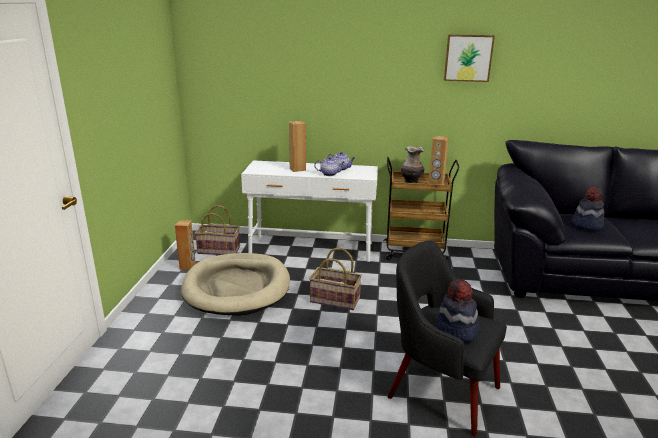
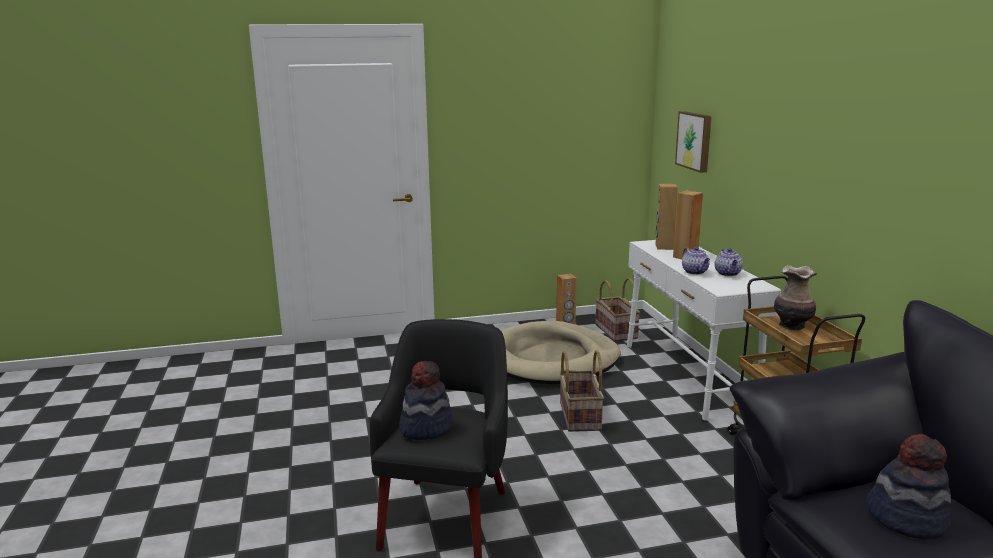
camera: 70 degrees right, 5 degrees down
(436, 185) = (808, 343): brown speaker -> brown speaker (664, 247)
(468, 58) = (913, 128): picture -> picture (695, 141)

